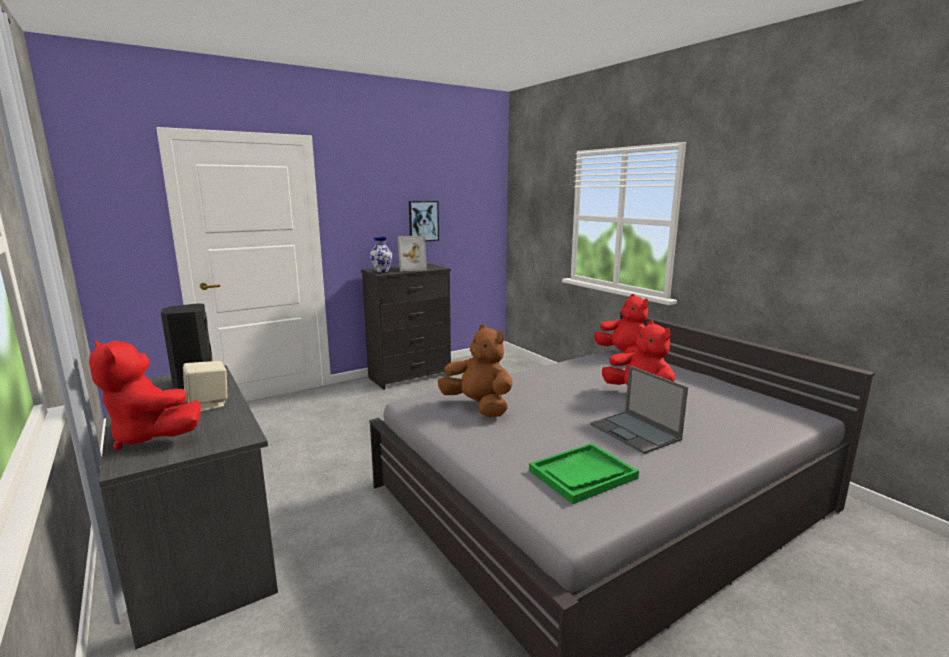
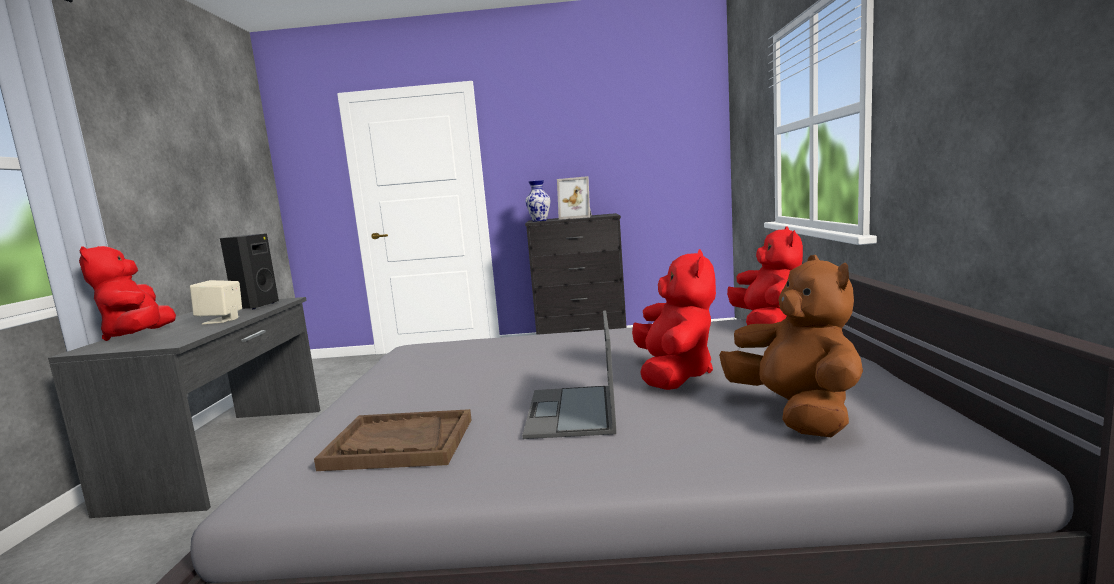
camera: 35 degrees right, 5 degrees down
(423, 221) = (605, 162): picture -> none
(478, 407) = (457, 357): brown plush toy -> brown plush toy (795, 413)
(582, 474) = (399, 444): green tray -> brown tray

